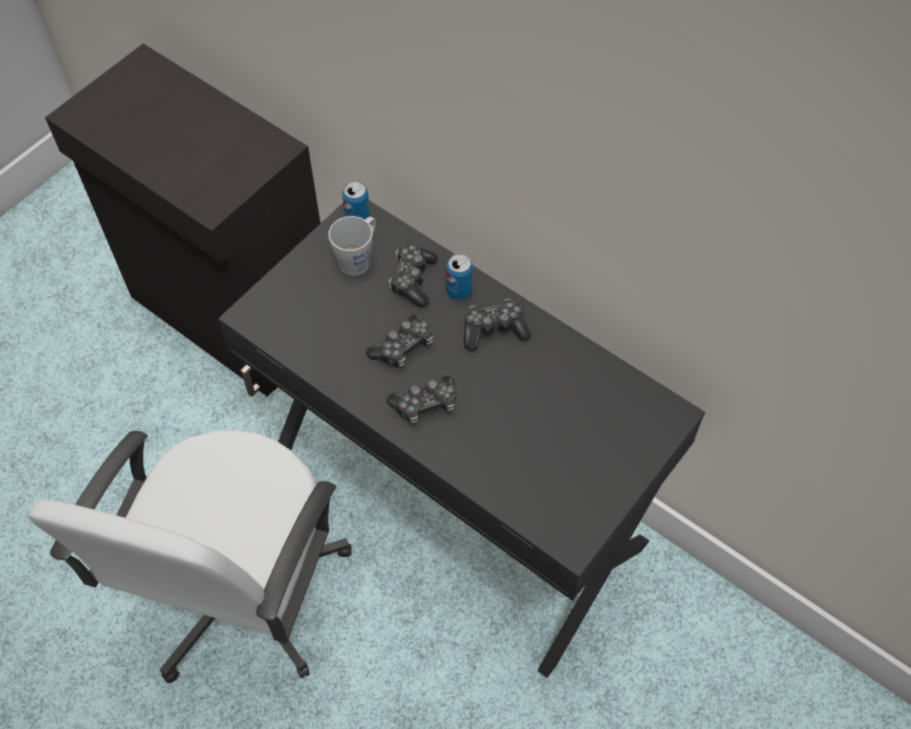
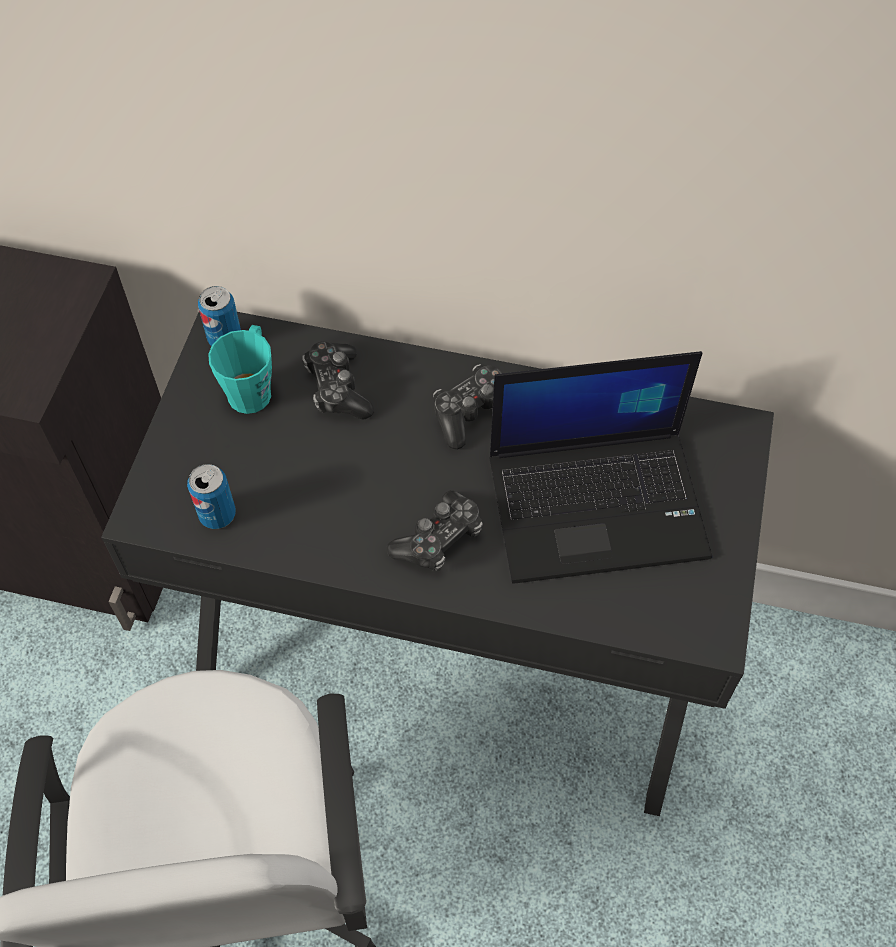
camera: 25 degrees left, 0 degrees up
(358, 259) = (252, 388): grey mug -> turquoise mug
(403, 347) = (371, 478): game controller -> none
(459, 291) = (404, 381): can -> can (217, 514)
(545, 424) = (599, 503): none -> laptop

